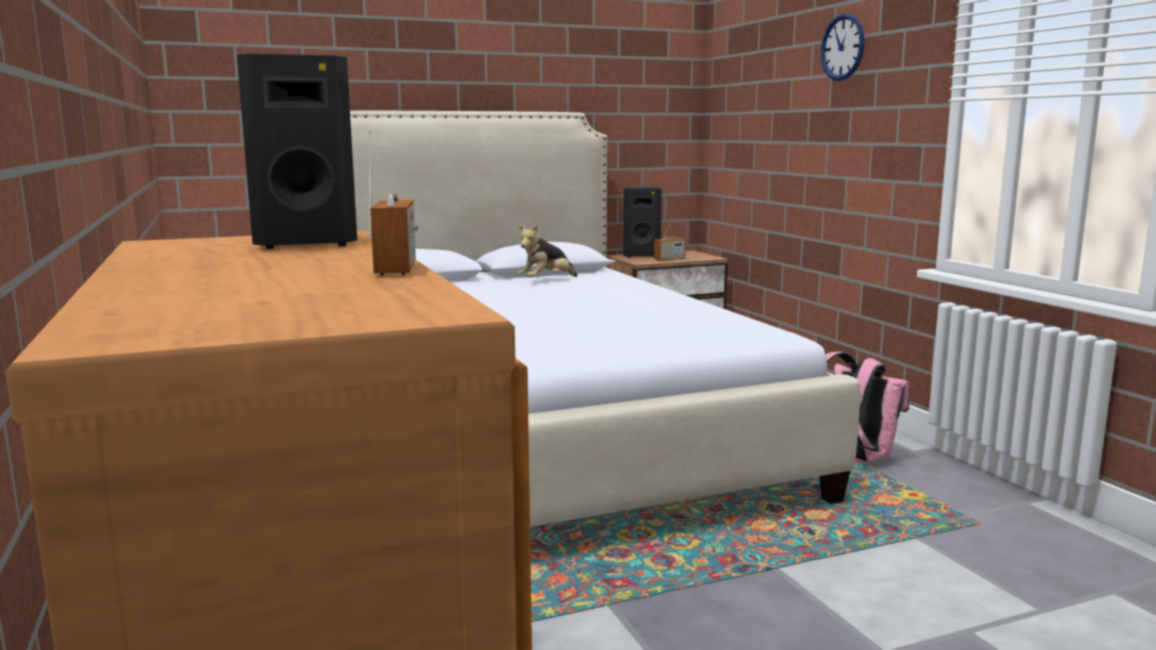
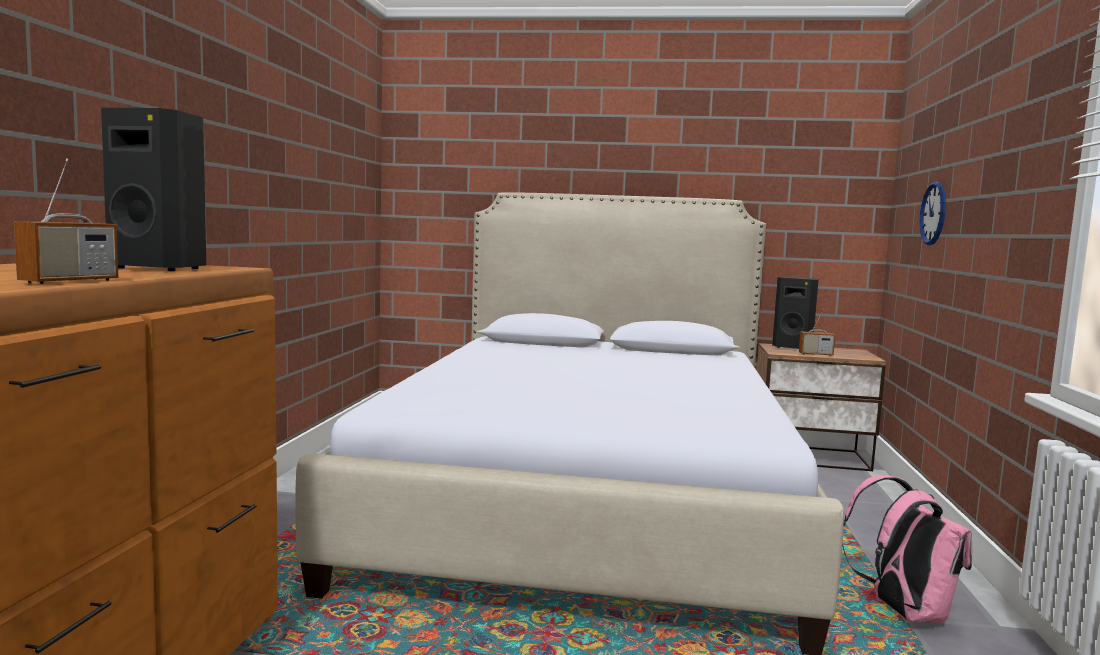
camera: 30 degrees right, 5 degrees down
(546, 281) = (653, 357): plush toy -> none
(842, 47) = (992, 124): wall clock -> wall clock (933, 213)

